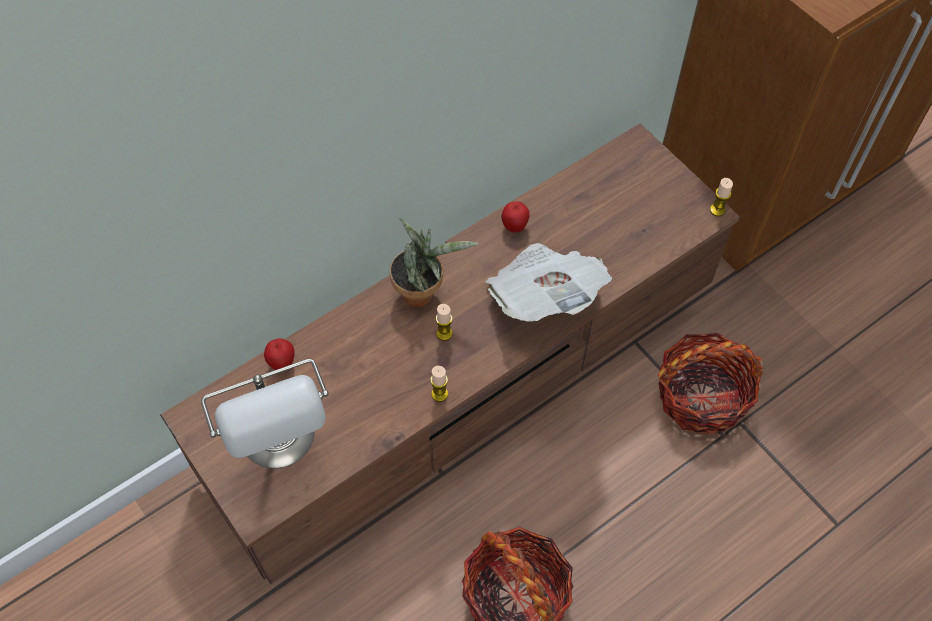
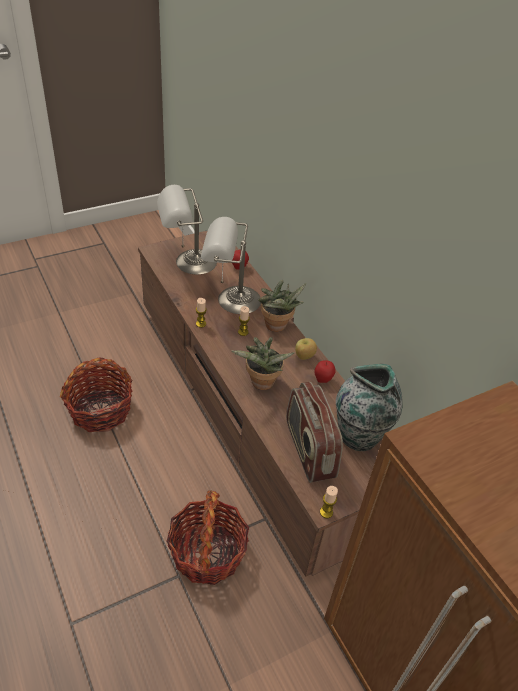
camera: 95 degrees right, 15 degrees down
(371, 363) = (230, 299): none -> white table lamp
(476, 251) = (304, 357): none -> apple
(544, 296) = (261, 384): newspaper -> potted plant
(598, 183) = (360, 436): none -> vase
(636, 233) = (308, 449): none -> radio

